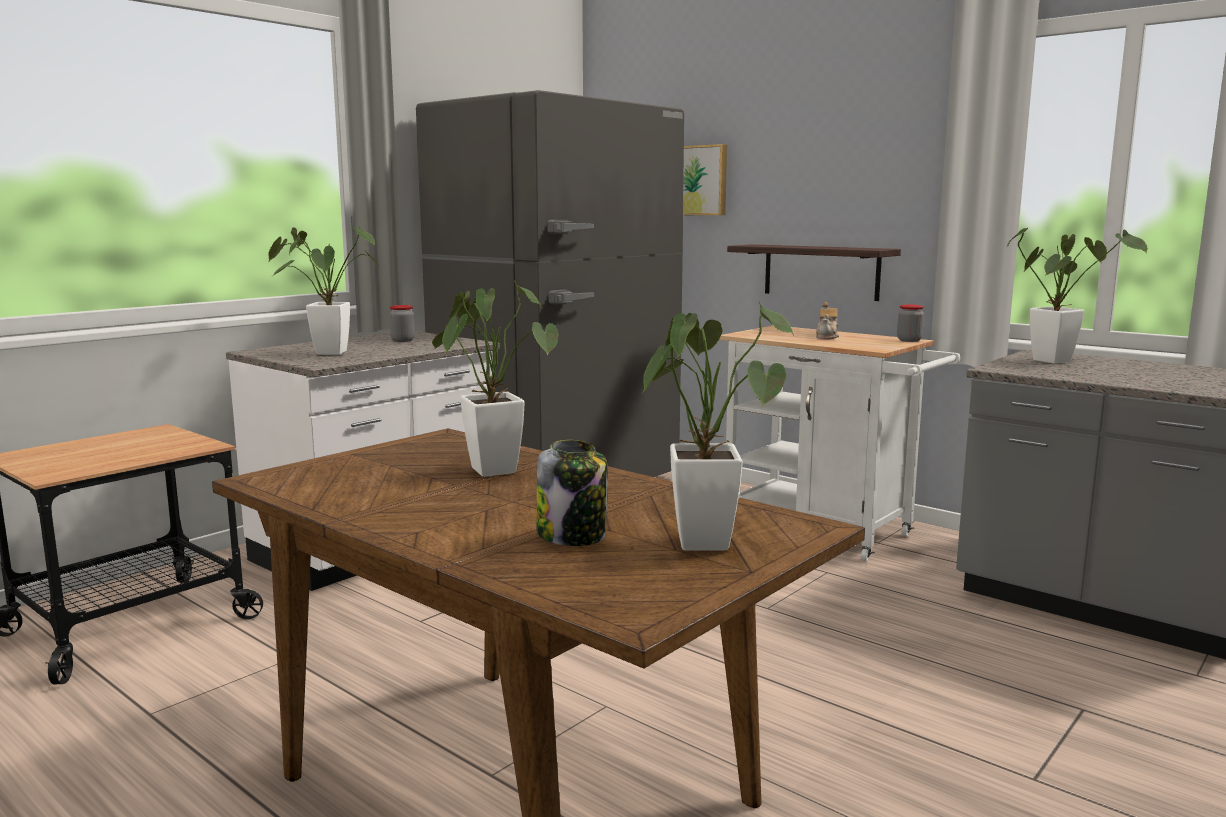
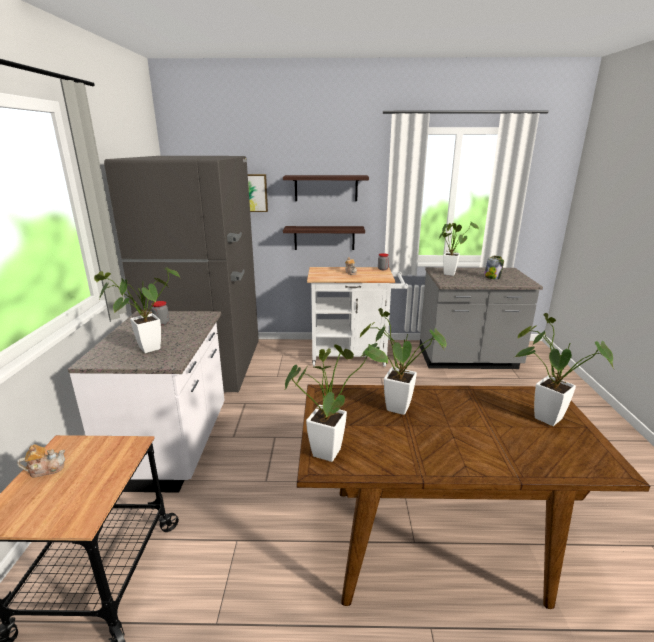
camera: 40 degrees left, 10 degrees up
(110, 440) = (46, 469): none -> teapot
(311, 473) = (330, 449): none -> potted plant
(572, 535) = (511, 436): jar -> jar (492, 277)
(829, 167) = (326, 188): none -> shelf

